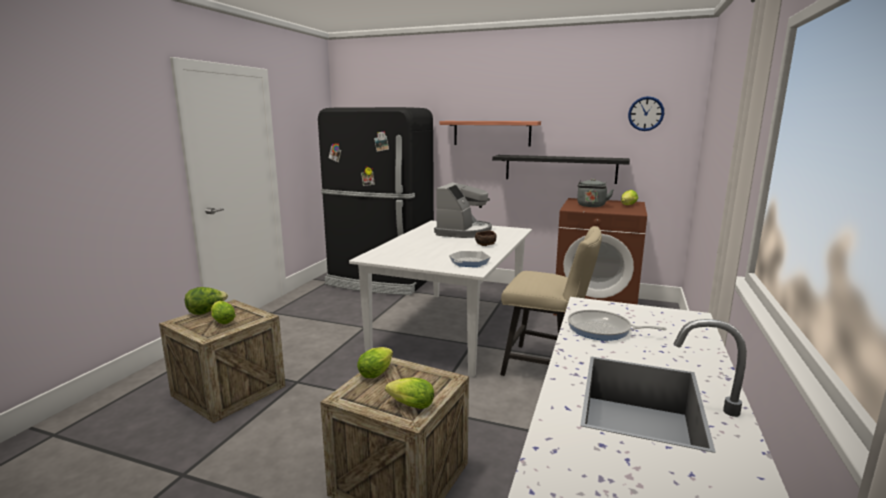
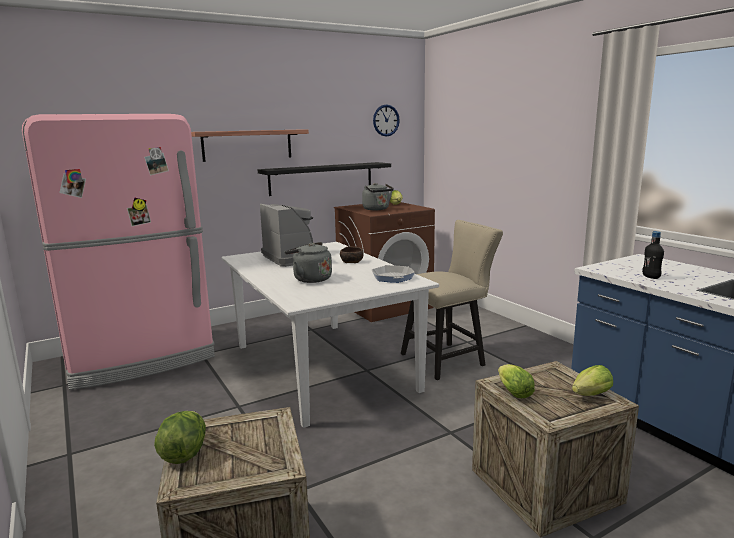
camera: 50 degrees left, 0 degrees up
(222, 321) = (243, 447): lettuce -> none
(380, 281) = (141, 358): black fridge -> pink fridge
(422, 247) = (310, 279): none -> grey kettle
(602, 330) = (651, 277): frying pan -> black bottle

